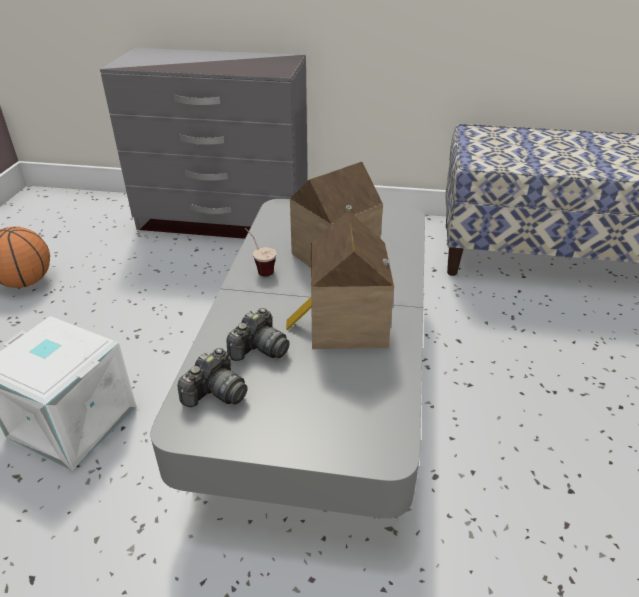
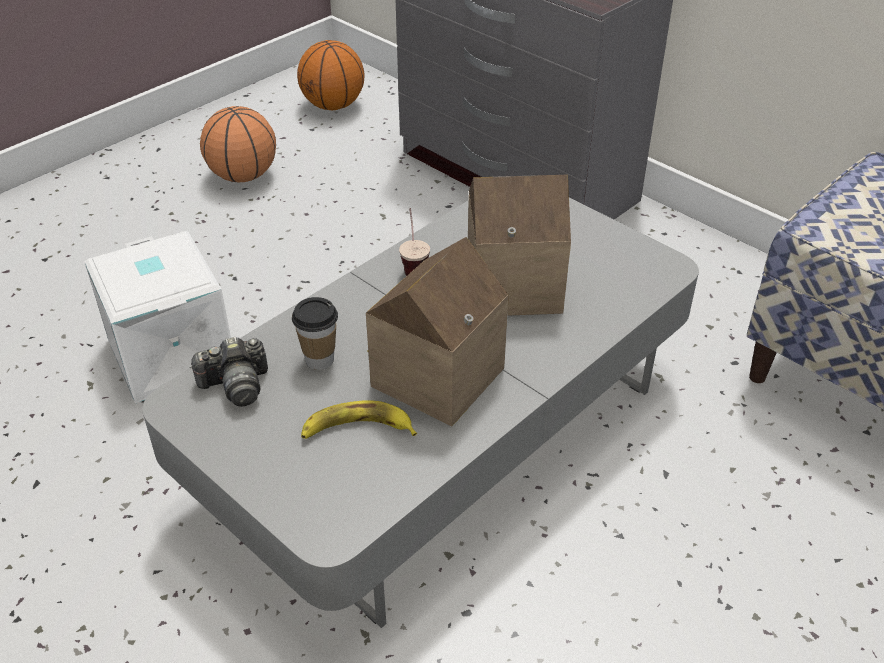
camera: 35 degrees right, 5 degrees up
(59, 218) = (333, 105): none -> basketball
(259, 349) = (319, 360): camera -> cup
(332, 378) = (357, 429): none -> banana

